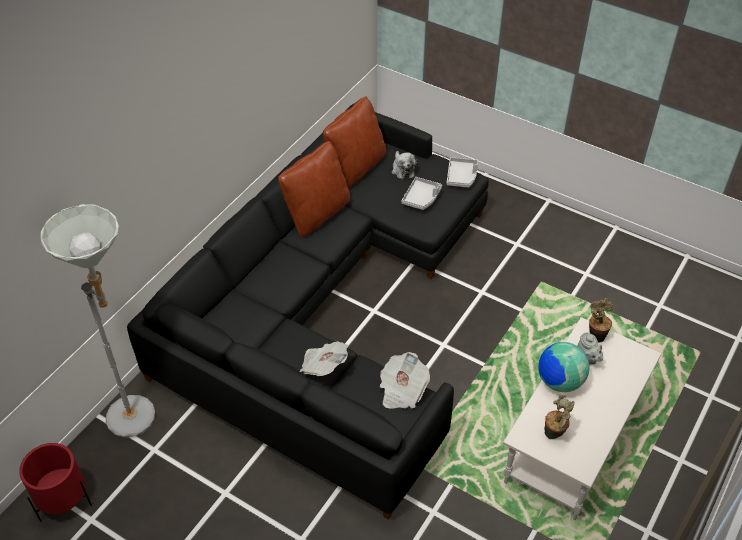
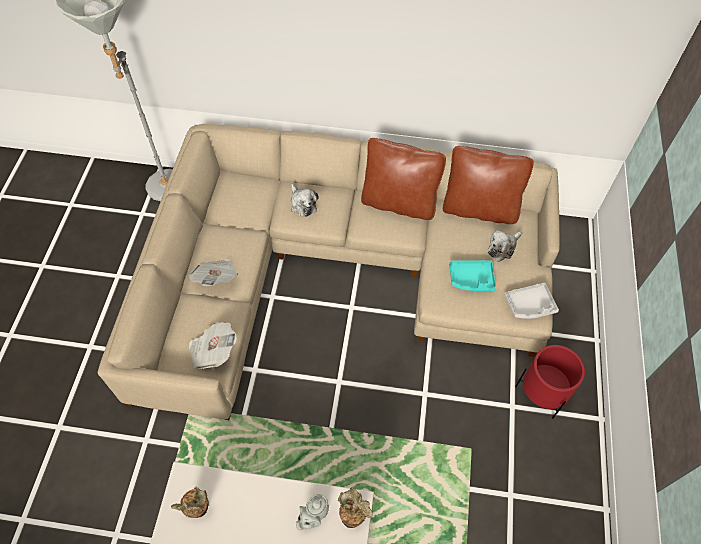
camera: 65 degrees right, 10 degrees up
(64, 501) = (81, 182): red planter -> red planter (542, 393)
(276, 278) = (302, 204): none -> plush toy
(327, 309) = (334, 270): black sofa -> beige sofa
(421, 198) = (471, 279): grey tray -> turquoise tray
(559, 381) = (270, 494): globe -> none

